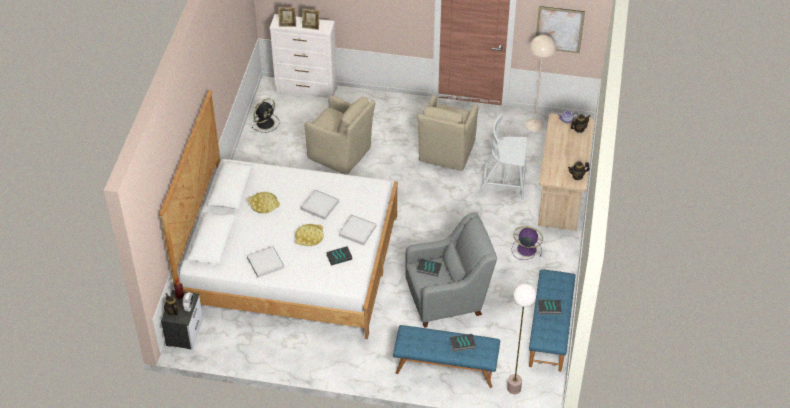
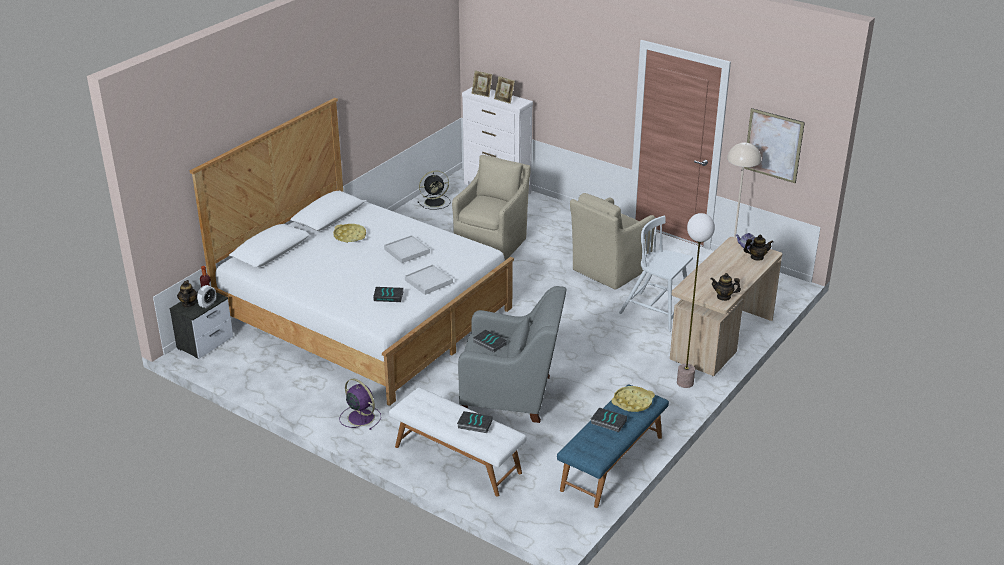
camera: 25 degrees right, 15 degrees down
(265, 263) = (307, 281): white tray -> none
(309, 237) = (372, 272): yellow tray -> yellow tray (632, 402)
(341, 154) = (492, 244): beige armchair -> beige armchair turned 120 degrees counterclockwise
(445, 368) = (457, 460): blue bench -> white bench
(514, 388) = (524, 506): floor lamp -> floor lamp (685, 383)
(525, 249) = (639, 377): purple fan -> purple fan (360, 417)

